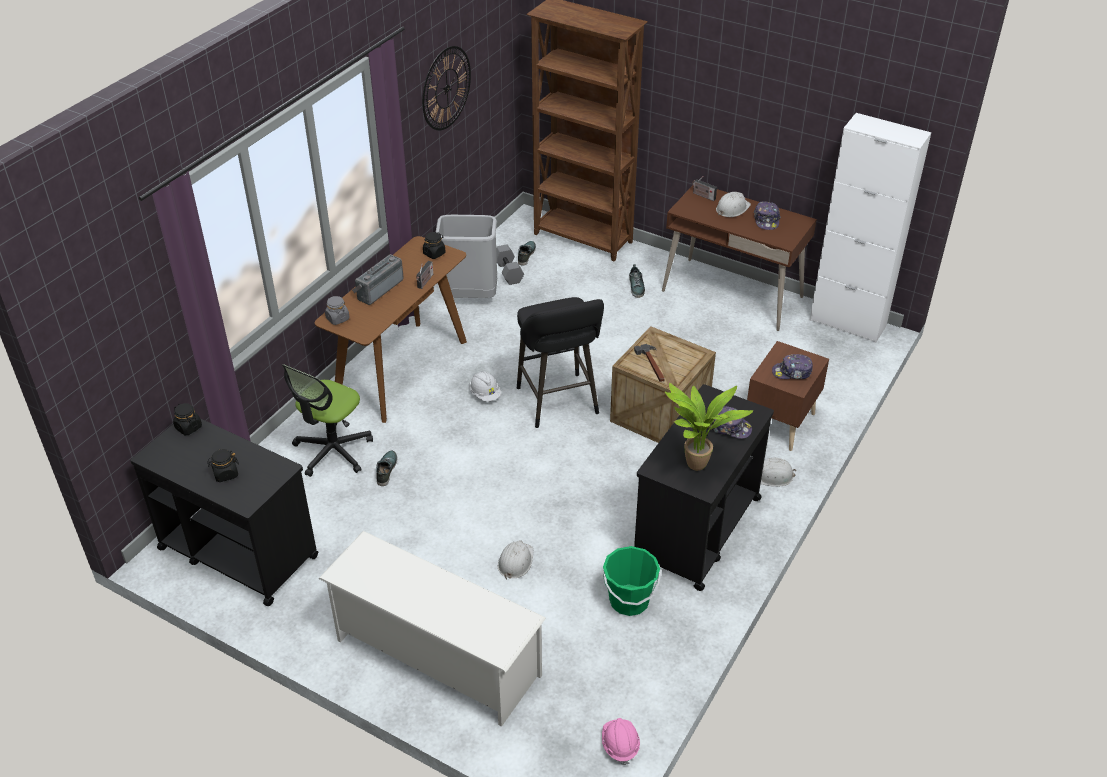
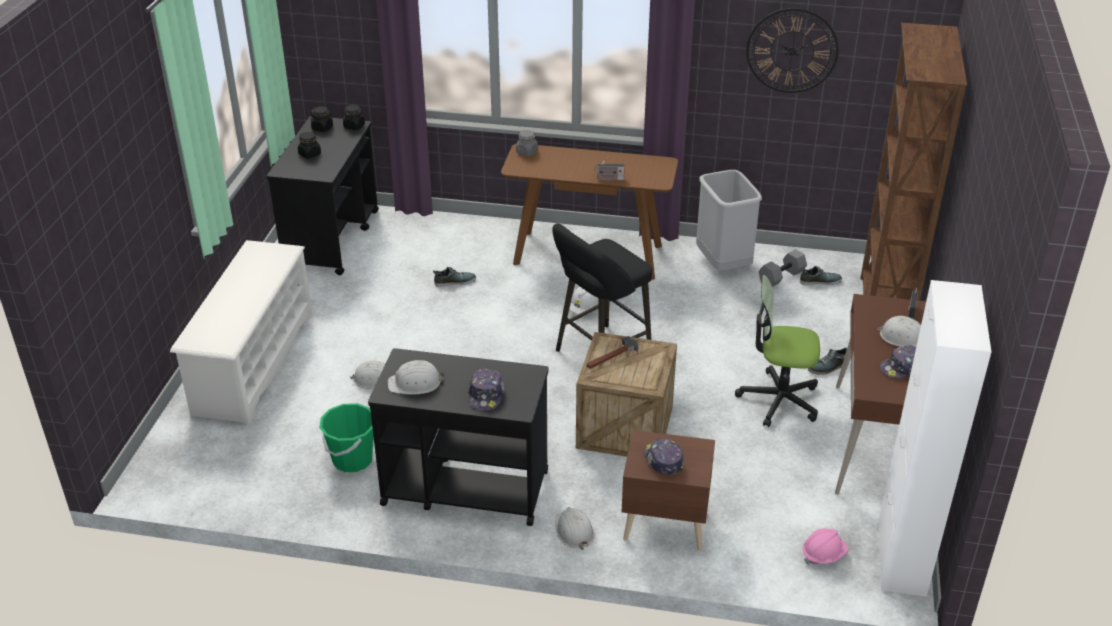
camera: 70 degrees right, 5 degrees down
(333, 451) = (463, 249): office chair -> office chair (778, 400)
(378, 289) = (582, 159): radio -> none
(434, 253) = (656, 173): black jar -> black jar (322, 128)
(620, 745) = (183, 488): pink hard hat -> pink hard hat (823, 555)
(696, 467) = (415, 383): potted plant -> white hard hat

